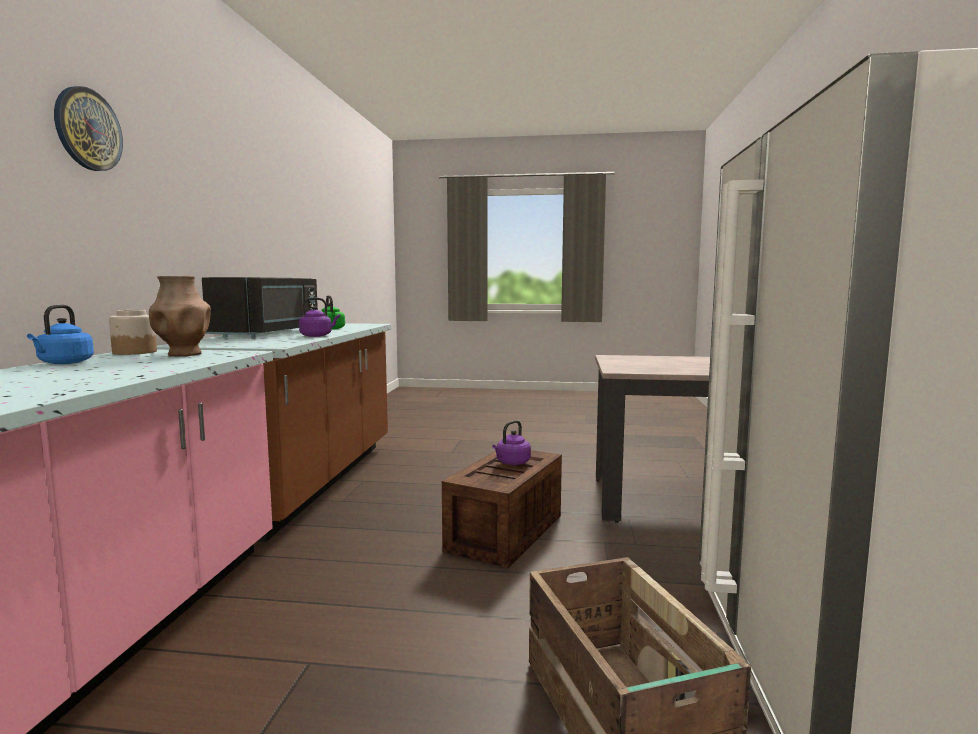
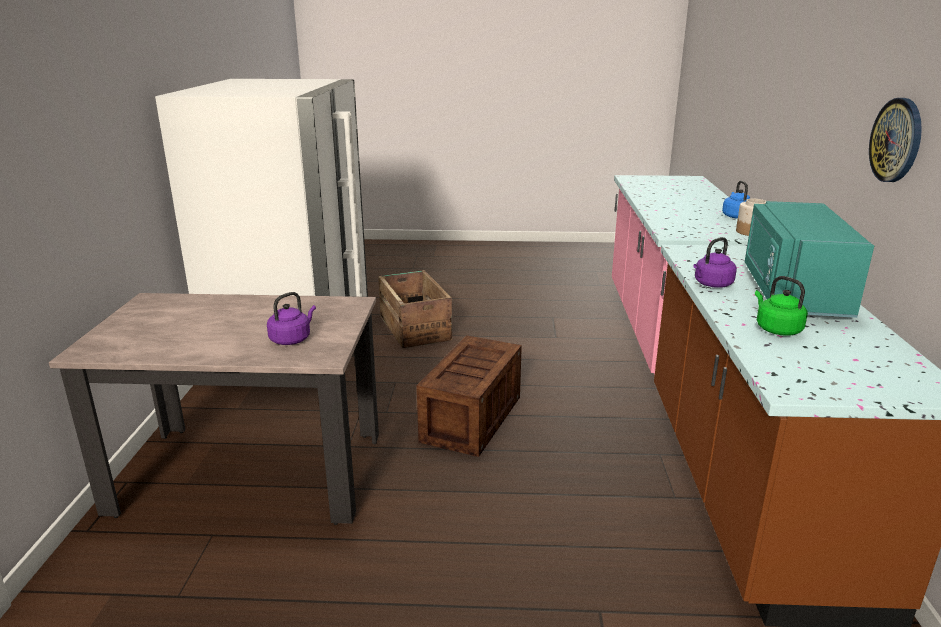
camera: 175 degrees right, 15 degrees up
(88, 129) = (816, 57): wall clock -> wall clock (896, 140)
(183, 354) = (703, 229): brown vase -> none
(269, 334) = (791, 291): black microwave -> turquoise microwave
(511, 463) = (467, 370): purple kettle -> purple kettle (292, 339)

